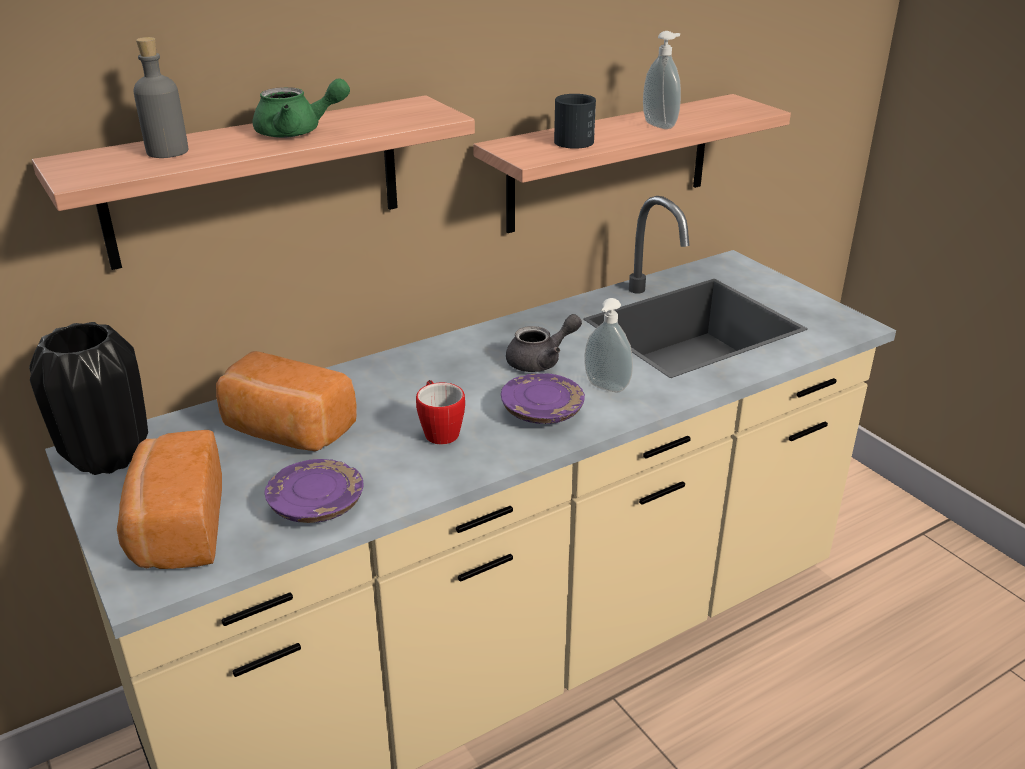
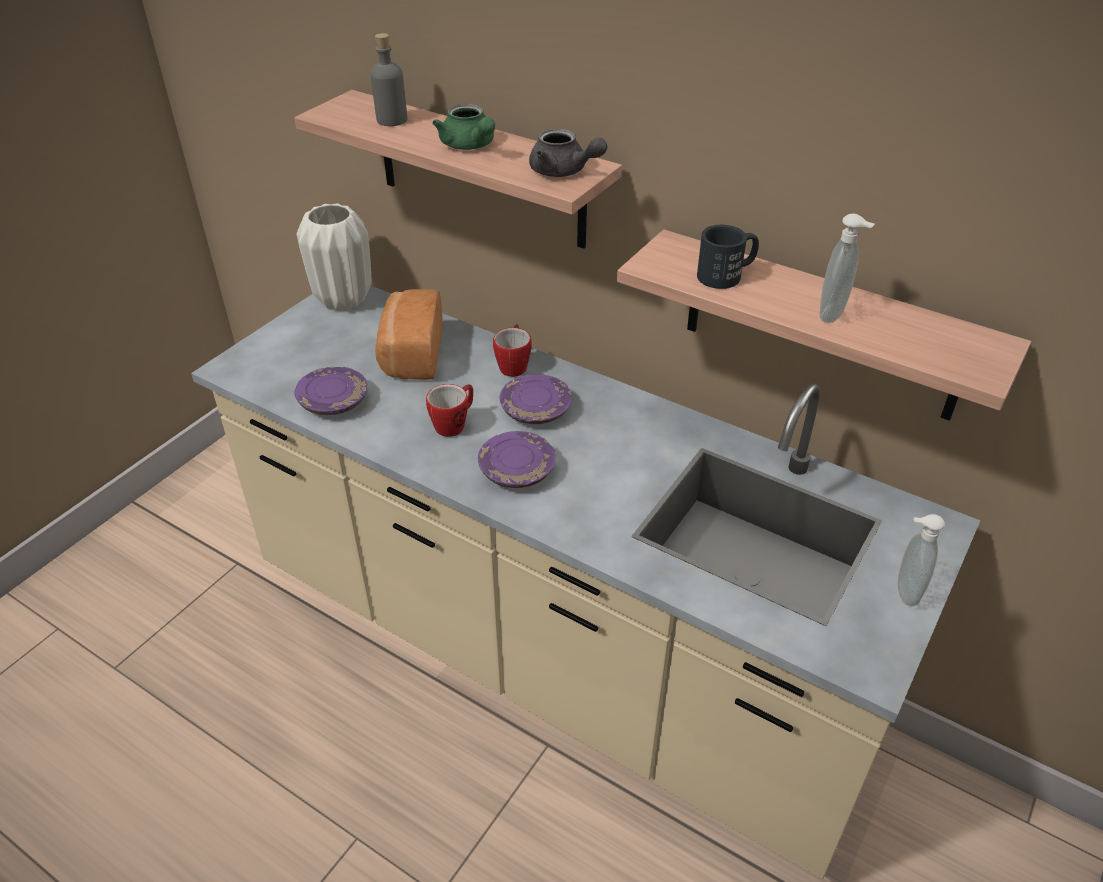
camera: 65 degrees right, 10 degrees up
(109, 457) = (344, 300): black vase -> white vase
(176, 529) = (284, 356): bread -> none
(375, 374) = (514, 365): none -> mug
(460, 379) = (536, 410): none -> purple plate
(541, 361) = (600, 445): grey teapot -> grey teapot (563, 172)
(605, 388) = (581, 497): soap dispenser -> soap dispenser (904, 591)

